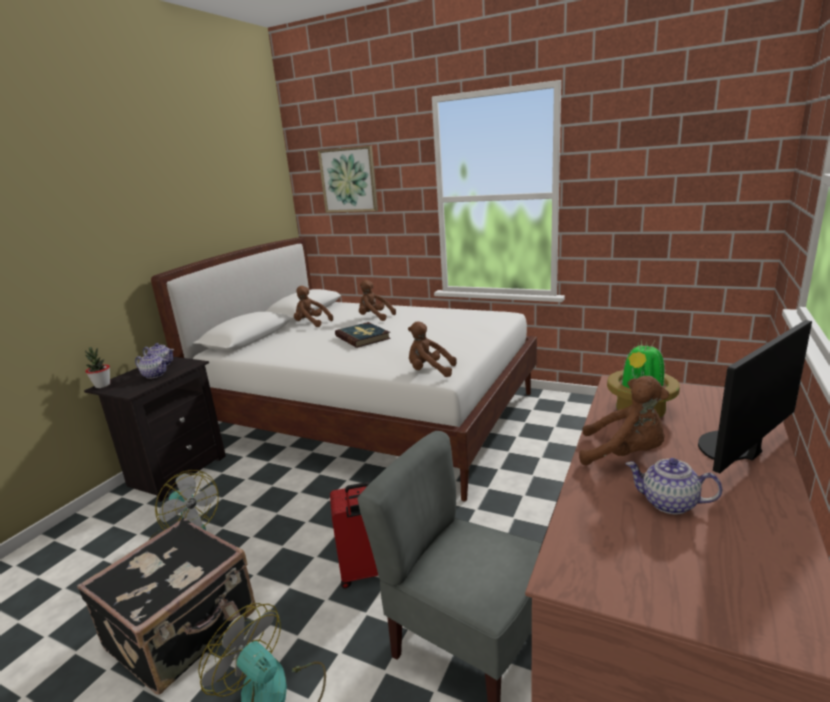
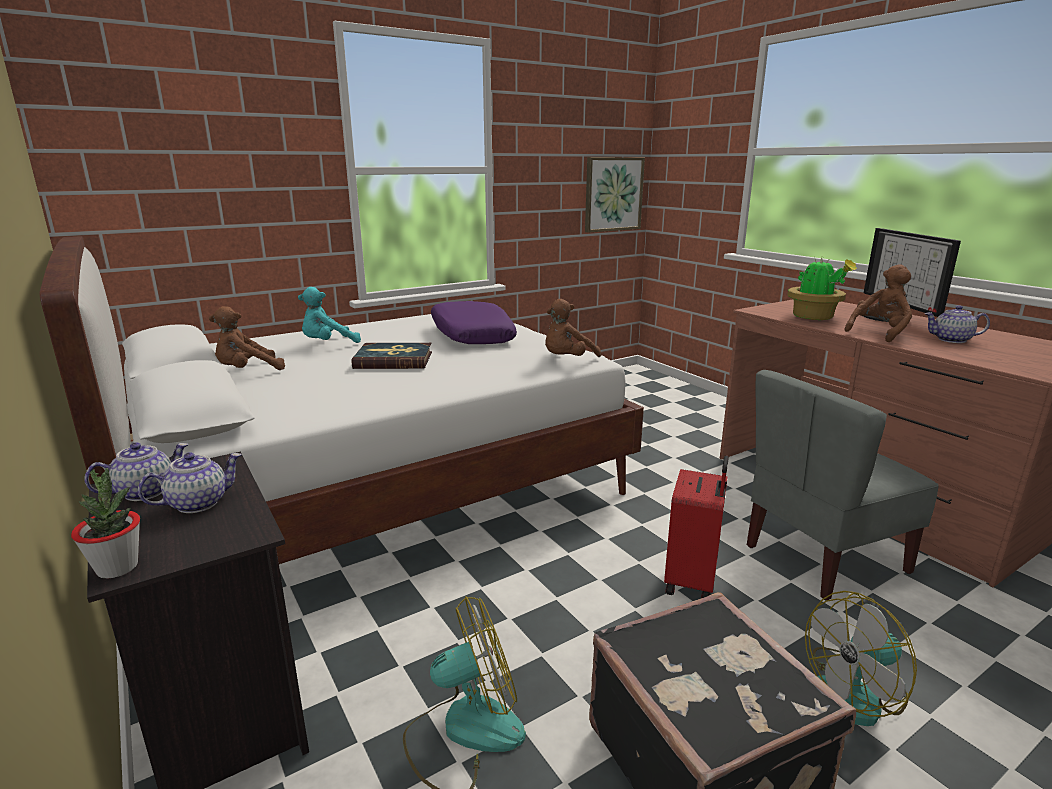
camera: 60 degrees left, 0 degrees up
(349, 180) = (182, 131): picture -> picture (613, 194)
(374, 317) = (328, 344): brown plush toy -> turquoise plush toy
(444, 334) = (471, 335): none -> purple pillow
(668, 503) = (951, 340): teapot -> teapot turned 45 degrees clockwise

